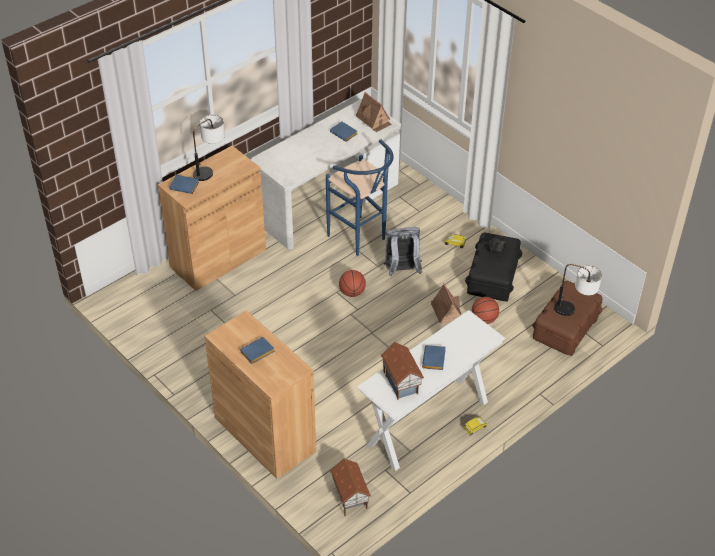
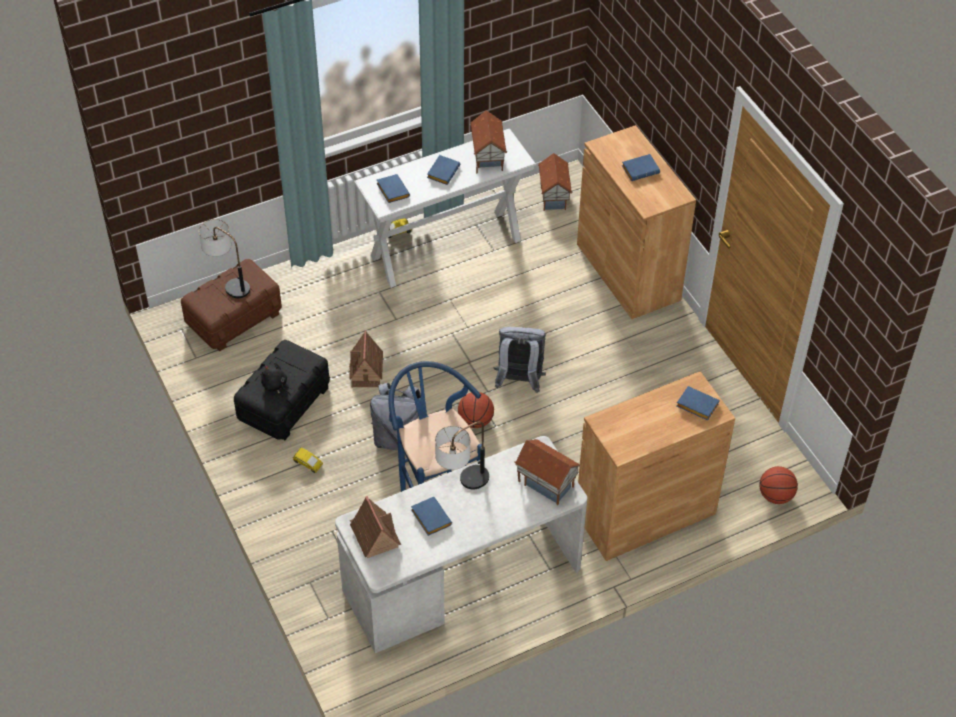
camera: 165 degrees left, 5 degrees up
(210, 169) = (656, 427): table lamp -> table lamp (462, 484)
(278, 163) = (546, 482): none -> toy house
(329, 326) = (519, 381): none -> grey backpack
(469, 334) = (391, 190): none -> blue book
(484, 319) = (324, 349): basketball -> basketball (775, 496)

